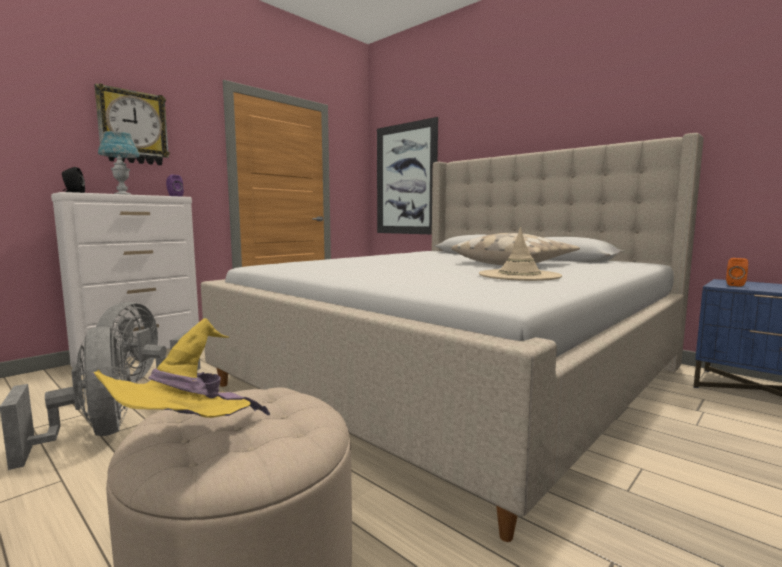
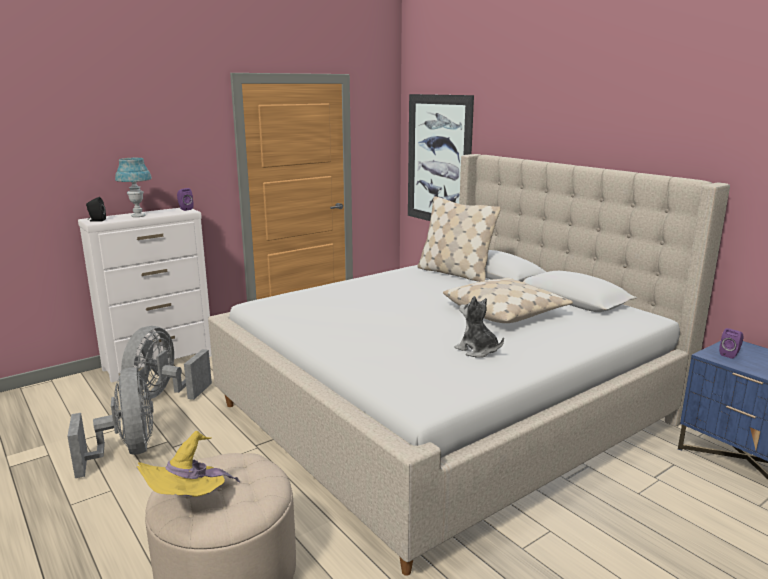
camera: 10 degrees right, 10 degrees up
(133, 127) = (144, 142): wall clock -> none
(442, 254) = (455, 273): none -> beige pillow
(519, 276) = (477, 350): beige hat -> plush toy
(735, 285) = (730, 354): orange speaker -> purple speaker

